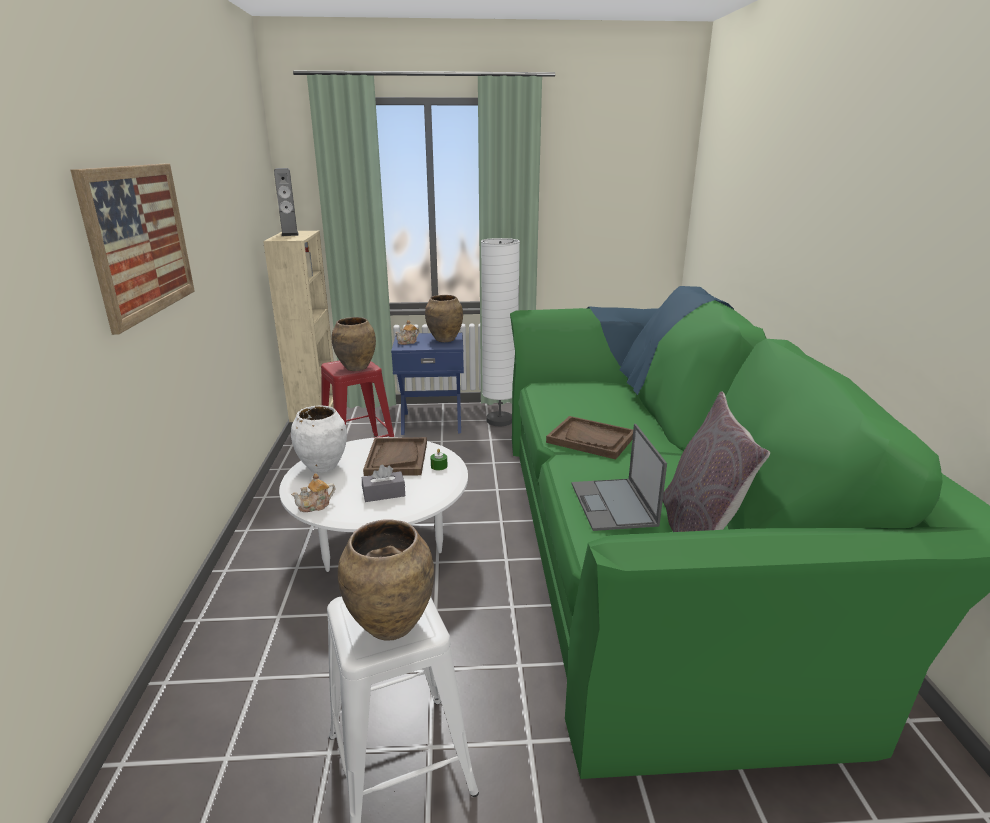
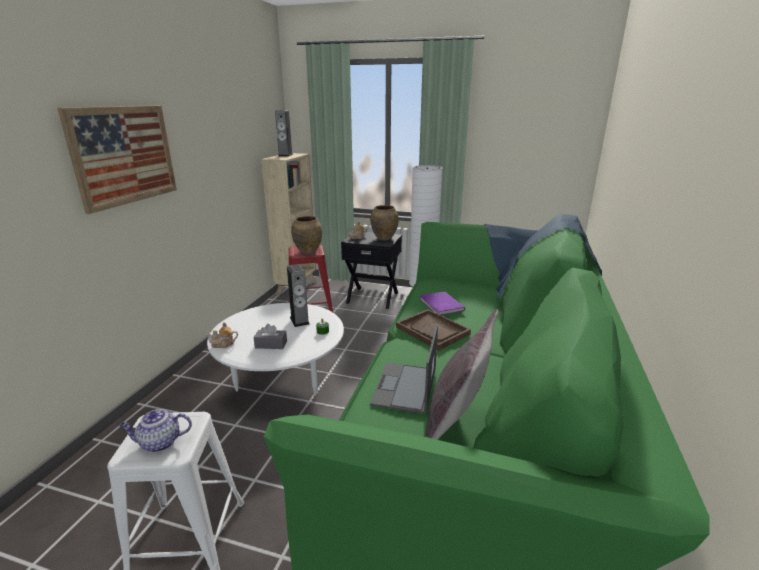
camera: 20 degrees right, 0 degrees up
(323, 467) = (249, 318): white vase -> none
(390, 625) = (159, 443): brown vase -> teapot
(396, 458) = (299, 320): brown tray -> speaker
(432, 422) = (373, 297): blue nightstand -> black nightstand
(575, 410) = (440, 305): none -> purple book

